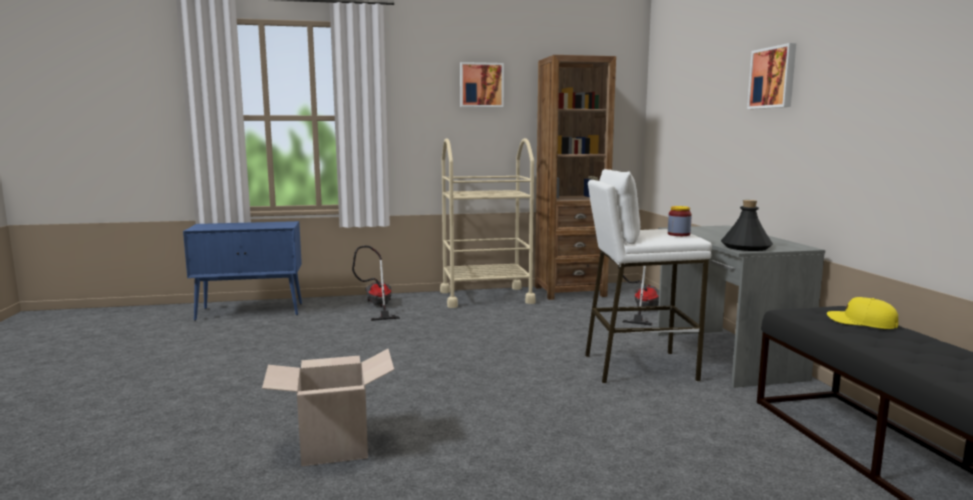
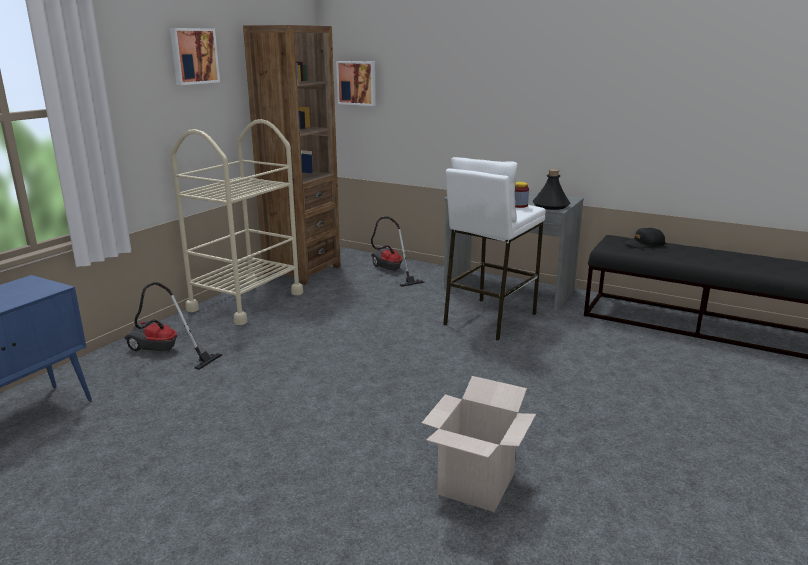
camera: 50 degrees left, 10 degrees up
(773, 77) = (513, 63): picture -> picture (357, 83)
(861, 322) = (644, 244): yellow cap -> black cap

